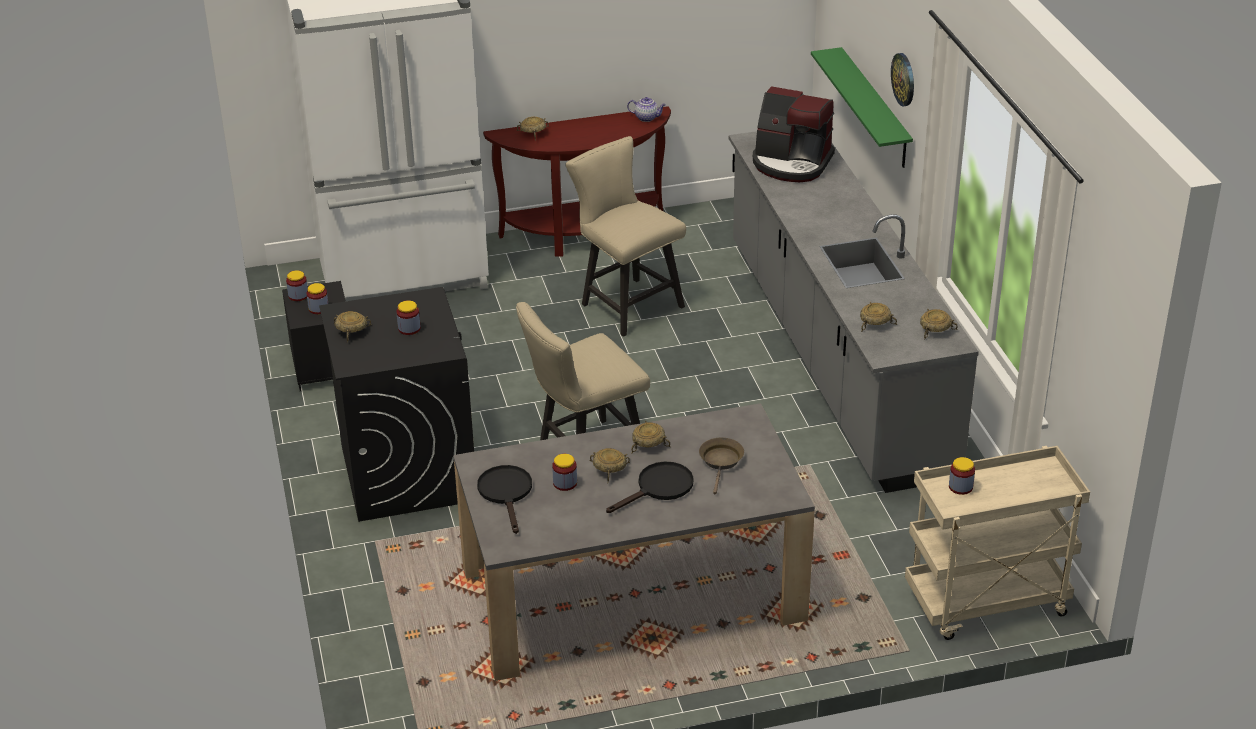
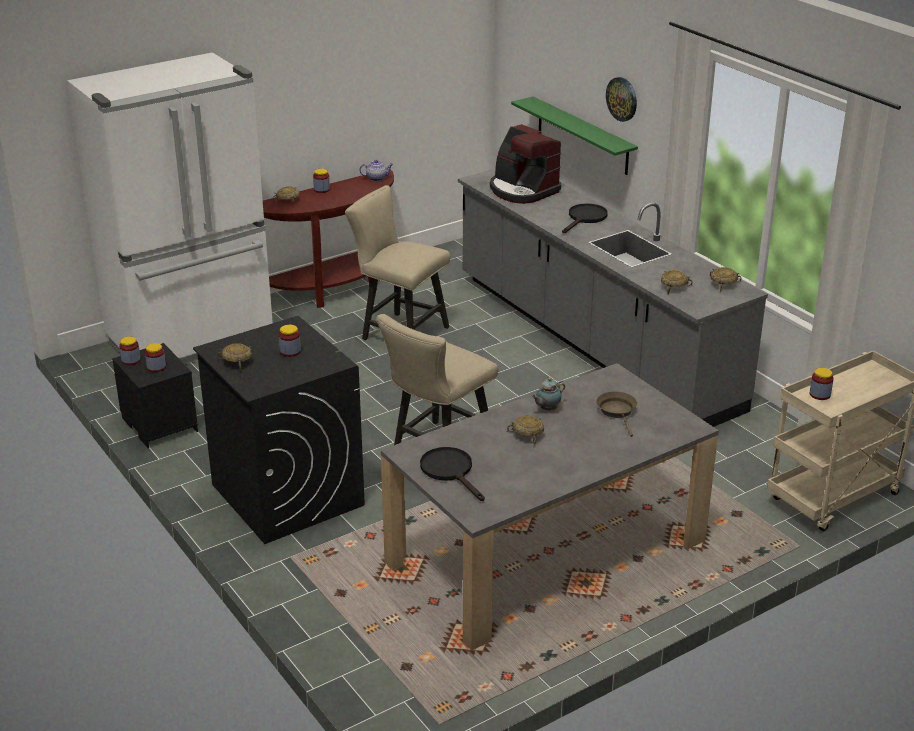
camera: 20 degrees left, 5 degrees down
(565, 483) = (496, 453): jar -> jar (321, 190)
(649, 443) = (547, 409): beige bowl -> teapot
(659, 488) = (580, 441): black frying pan -> black frying pan (585, 218)
(791, 163) = (522, 190): coffee machine -> coffee machine turned 45 degrees clockwise

